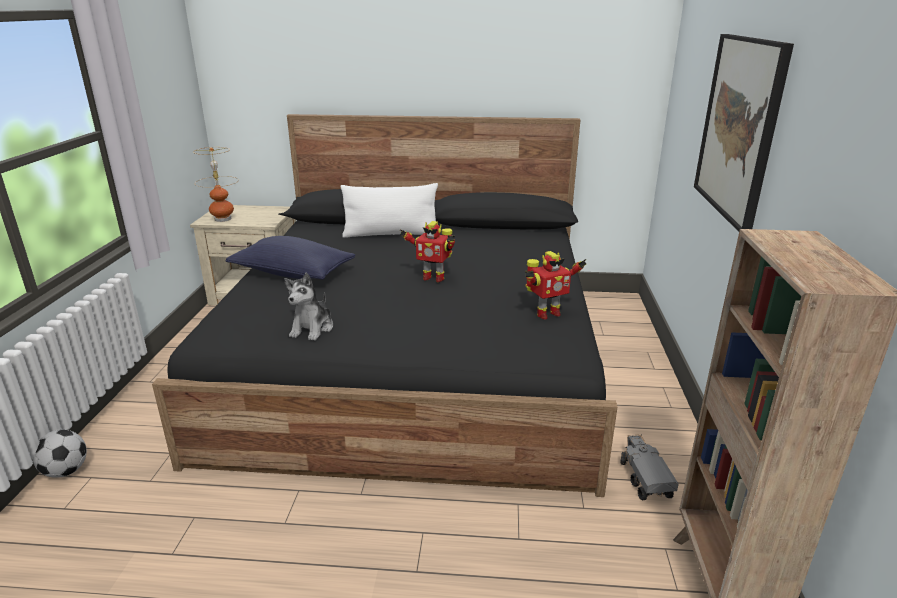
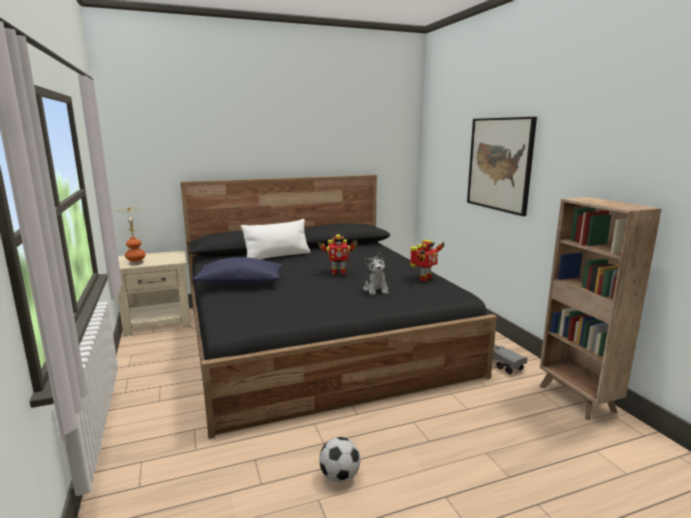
camera: 25 degrees left, 10 degrees down
(65, 471) = (113, 464): football -> football (339, 477)
(312, 328) = (298, 307): plush toy -> plush toy (376, 289)

